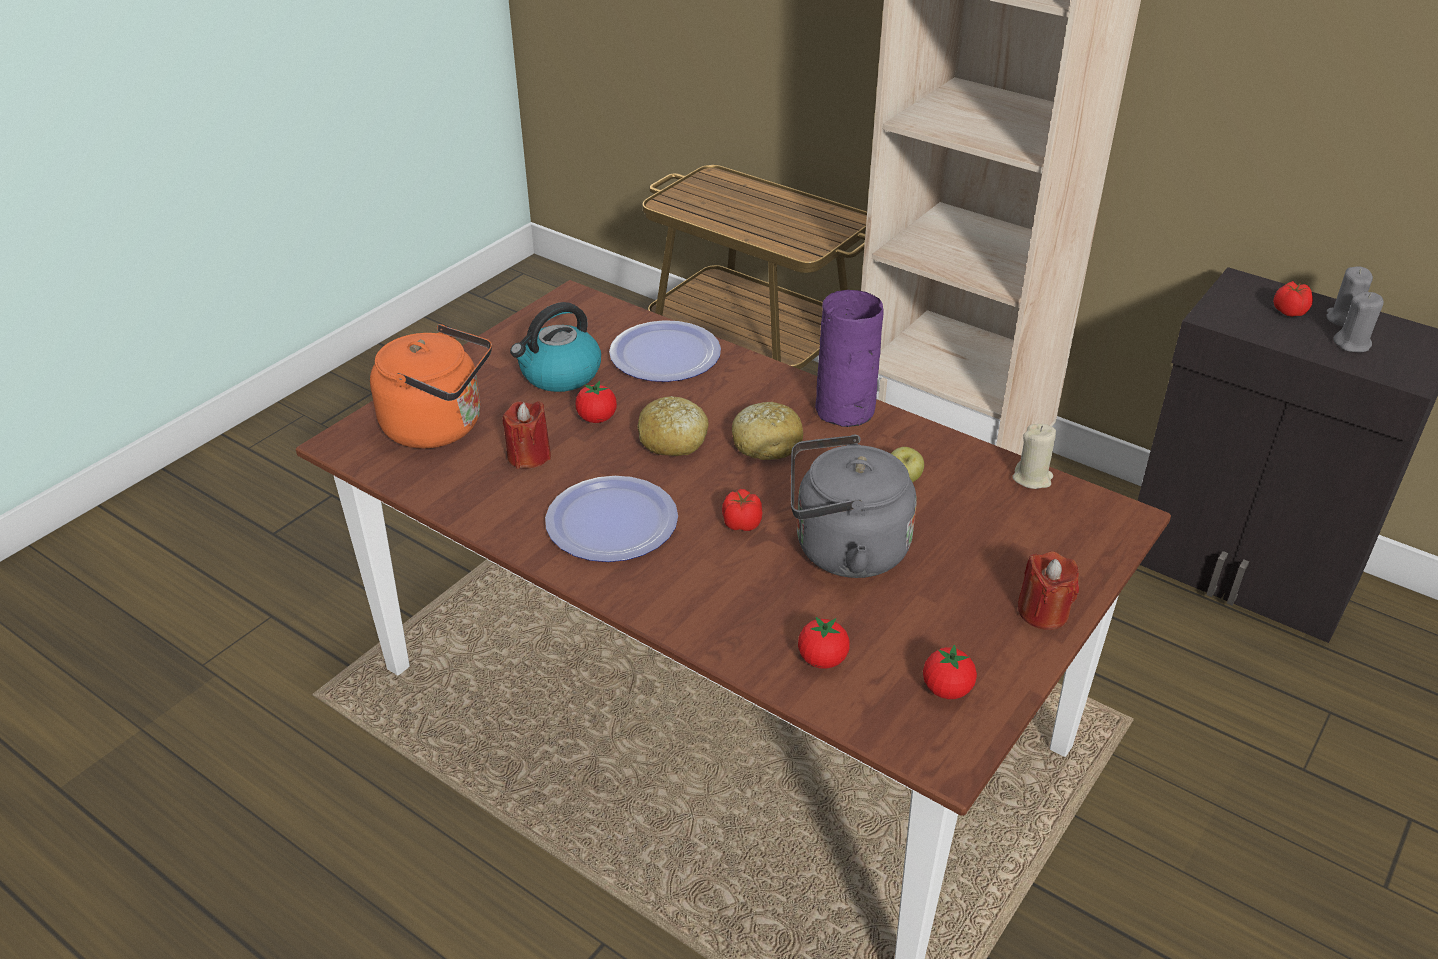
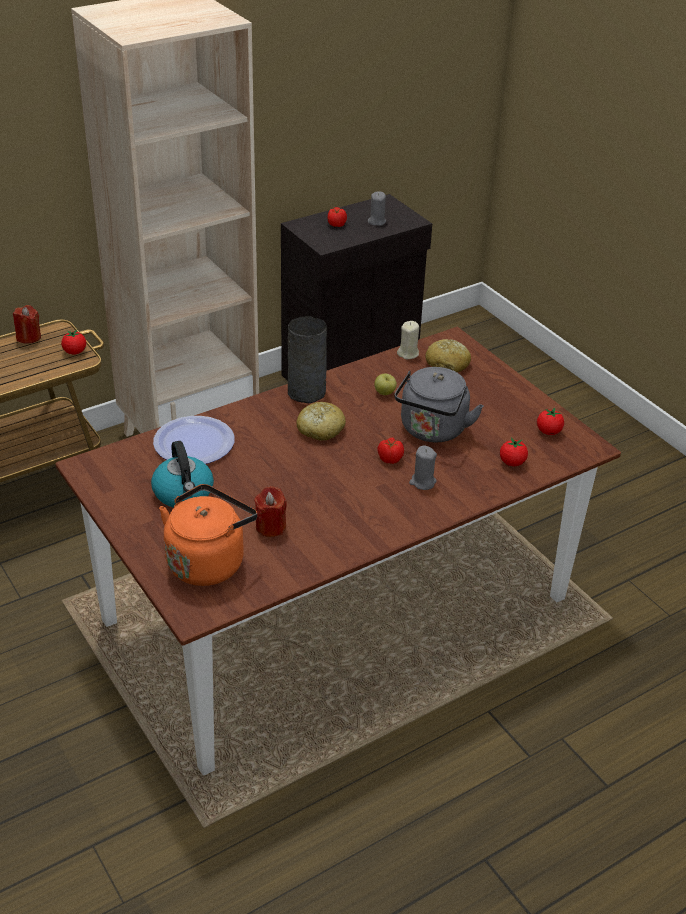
camera: 70 degrees left, 0 degrees up
(597, 418) = (248, 488): tomato -> tomato (75, 352)
(612, 522) = (360, 507): plate -> none
(673, 439) = (293, 463): bread -> bread (447, 364)
(845, 411) = (308, 392): purple vase -> grey vase
(1043, 612) = (509, 387): red candle -> red candle (28, 337)
(1342, 319) = (353, 214): grey candle -> grey candle (422, 482)

